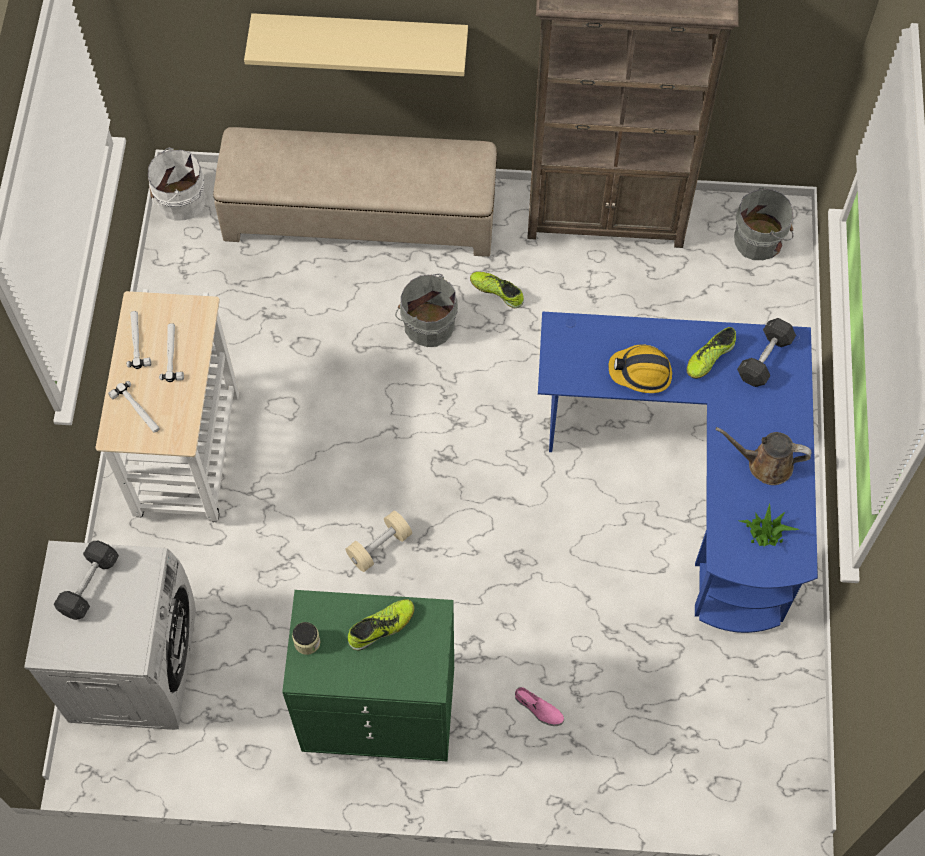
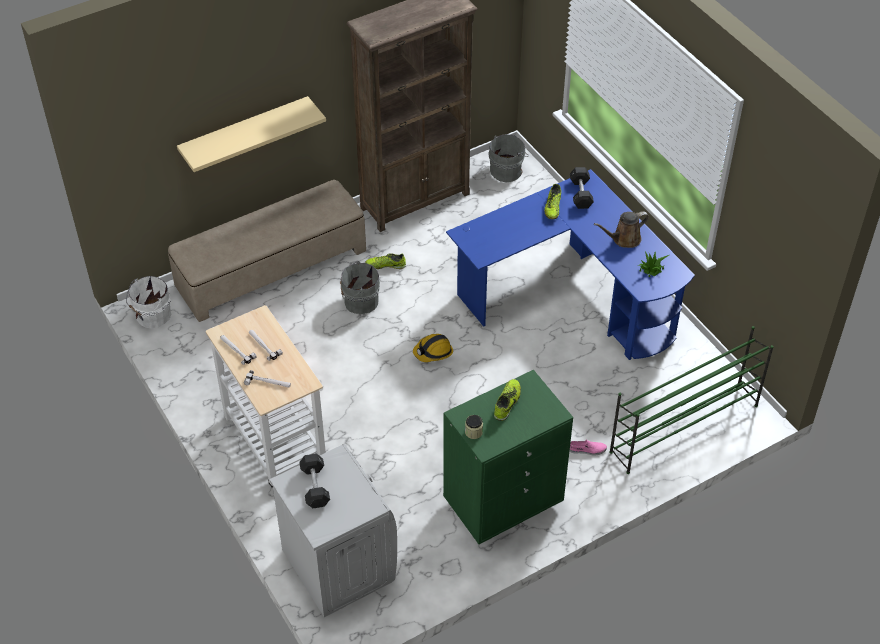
camera: 35 degrees left, 15 degrees down
(379, 546) = (430, 423): beige dumbbell -> none
(641, 373) = (524, 232): hard hat -> hard hat (433, 352)
(684, 760) = (683, 428): none -> green shoe rack

